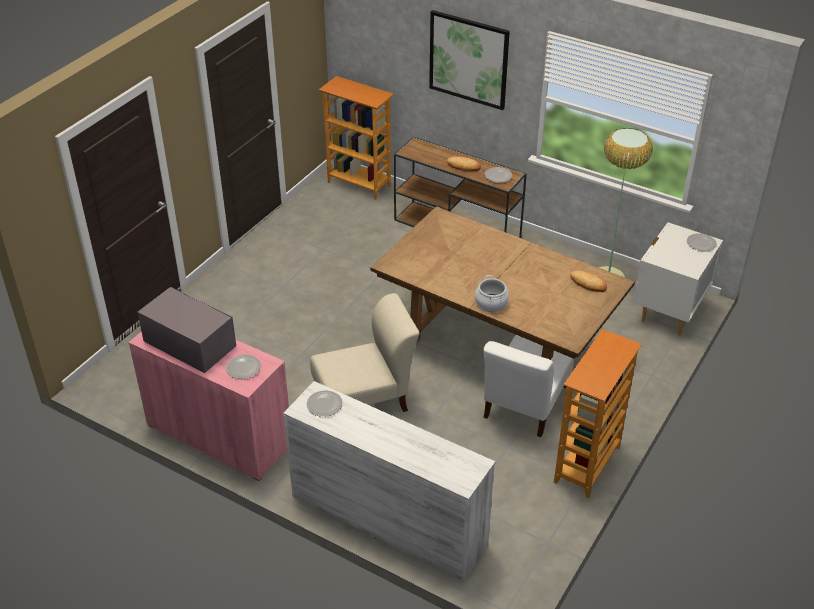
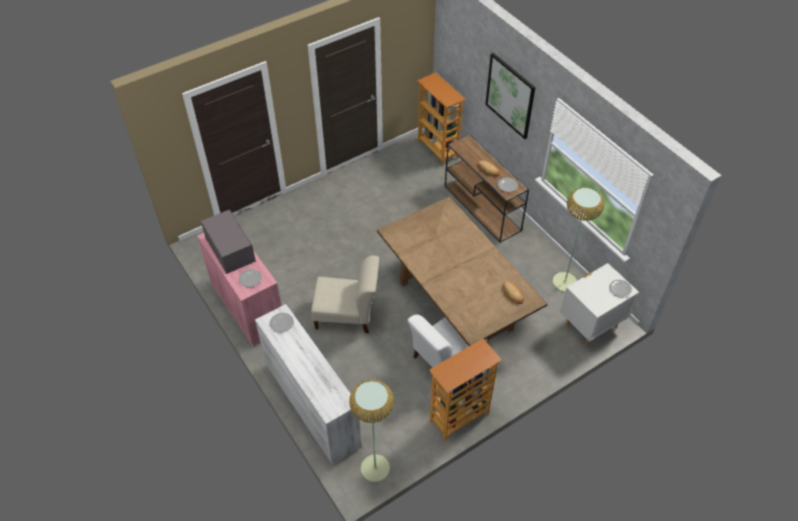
camera: 25 degrees right, 10 degrees up
(491, 303) = (437, 285): cooking pot -> none
(522, 563) = (375, 468): none -> floor lamp

